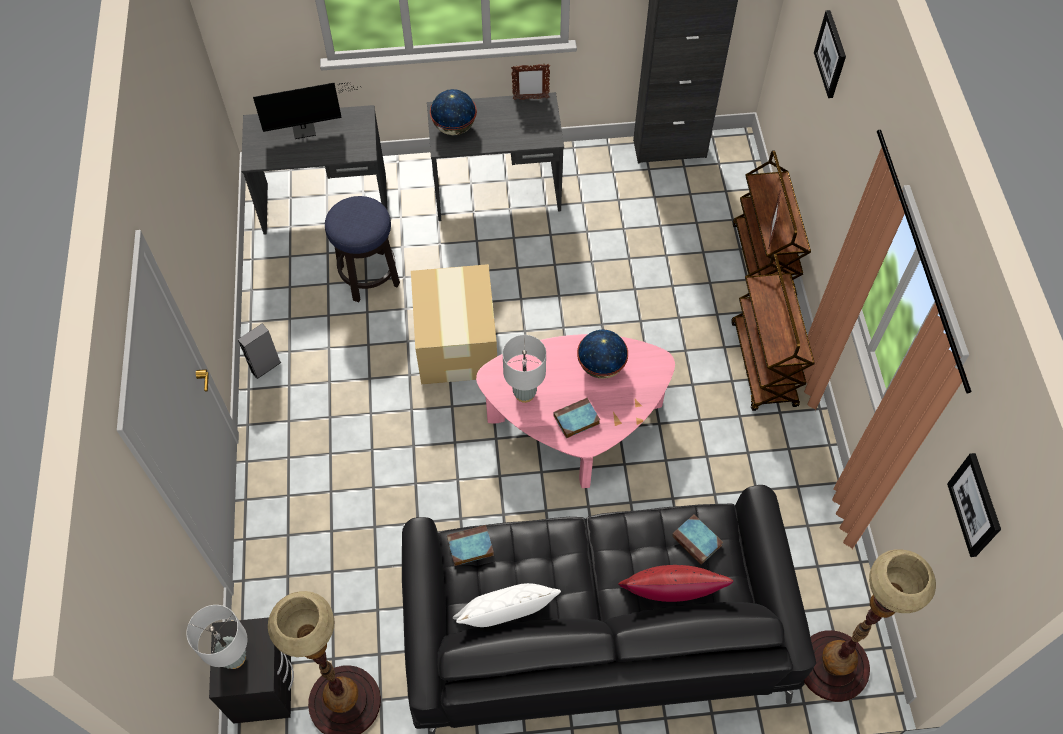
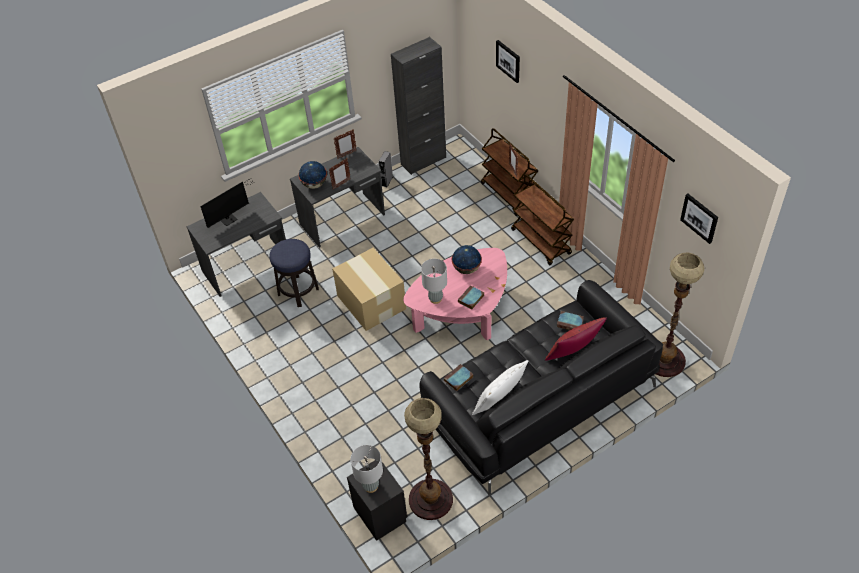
camera: 25 degrees left, 10 degrees down
(265, 367) = (269, 362): grey speaker -> grey speaker (387, 181)
(492, 144) = (341, 184): none -> picture frame

